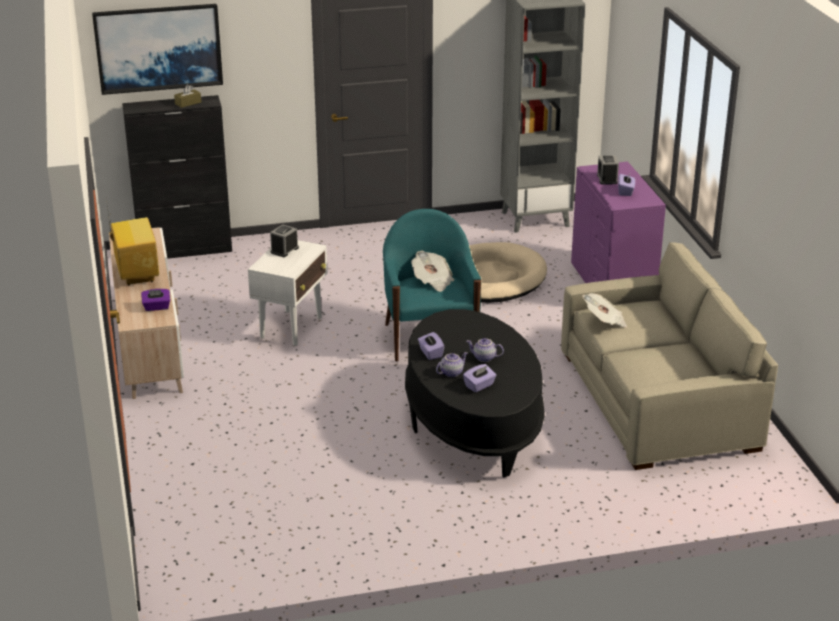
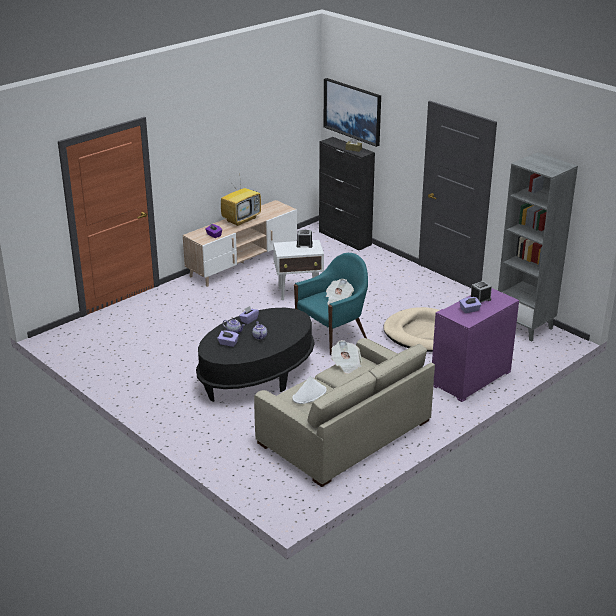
camera: 60 degrees right, 0 degrees up
(656, 365) = (309, 395): none -> white hat

